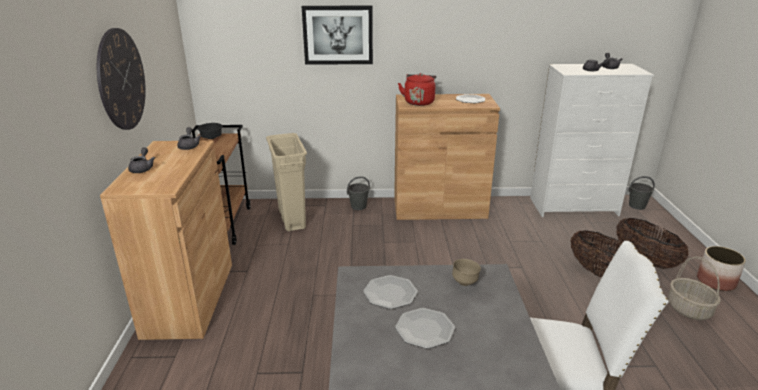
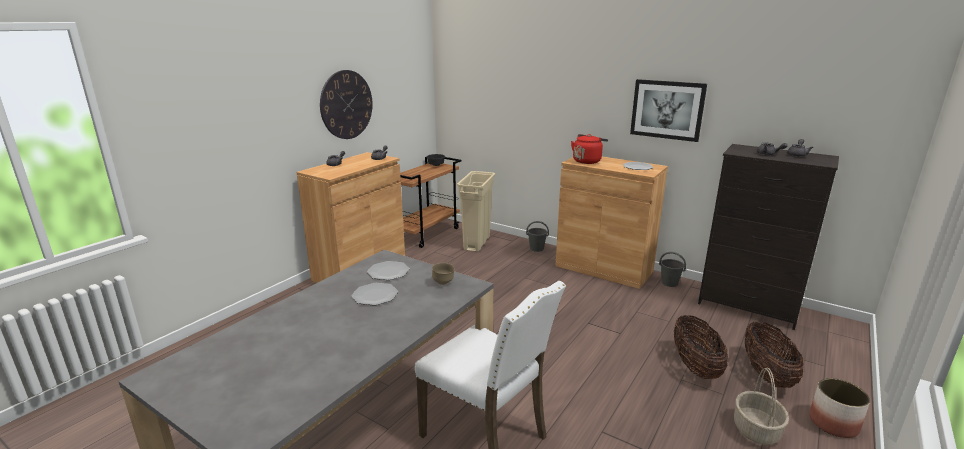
camera: 35 degrees right, 5 degrees down
(338, 35) = (538, 95): picture -> picture (667, 109)
(574, 207) = (748, 307): white dresser -> black dresser
(636, 206) = (832, 328): grey bucket -> grey bucket (669, 283)

